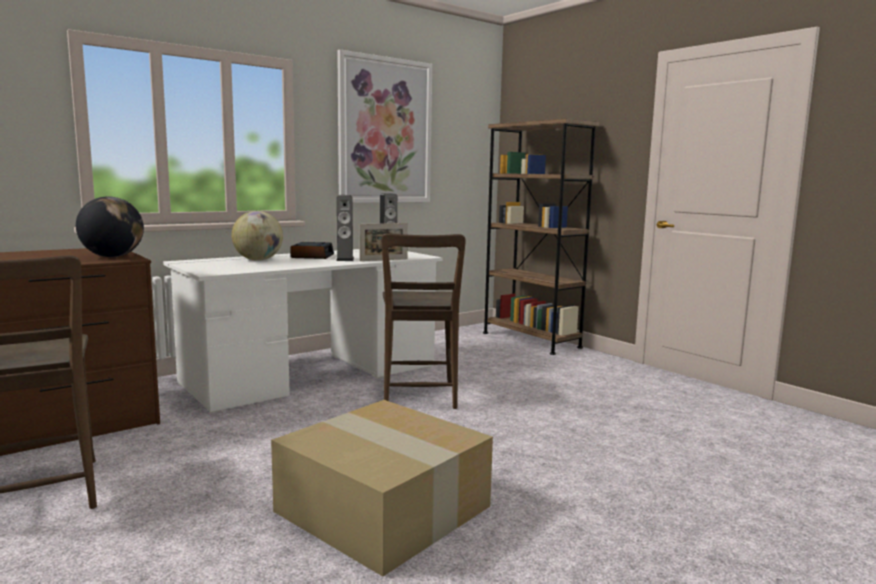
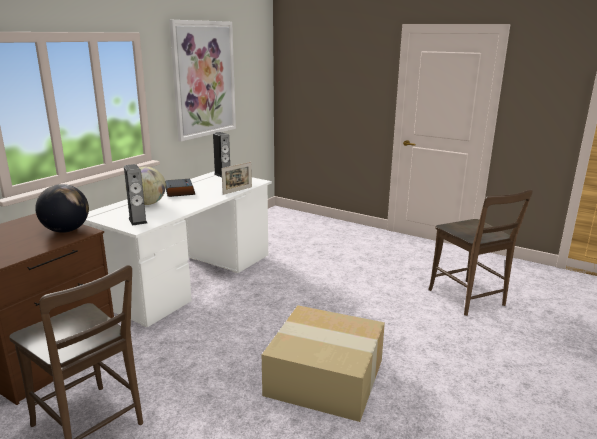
camera: 20 degrees left, 10 degrees up
(345, 259) = (209, 193): speaker -> speaker (137, 220)
(419, 397) = (278, 285): brown chair -> brown chair (469, 299)
(530, 340) = (313, 220): brown bookcase -> none

